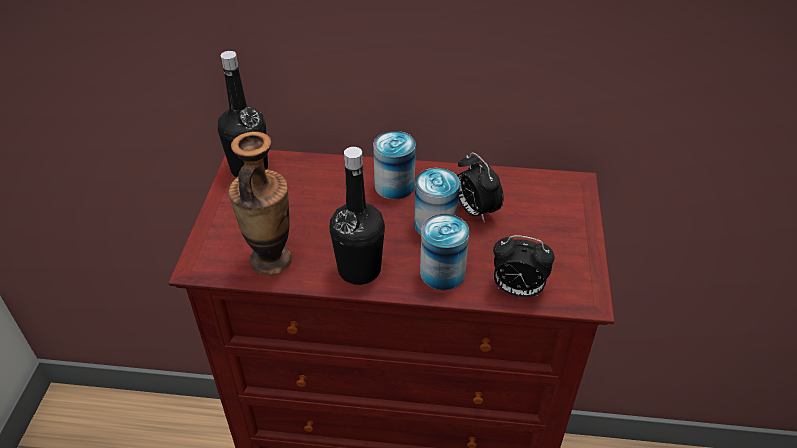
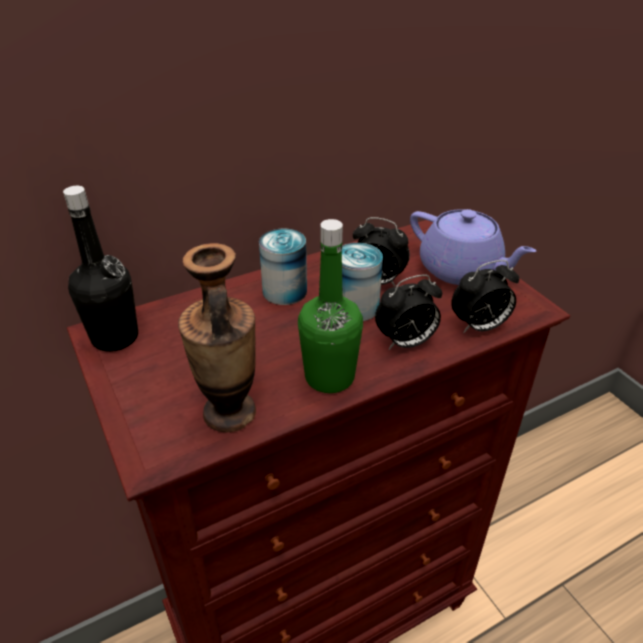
camera: 35 degrees left, 5 degrees down
(359, 270) = (329, 377): black bottle -> green bottle
(442, 273) = (405, 343): can -> alarm clock
(560, 234) = (461, 270): none -> purple teapot

